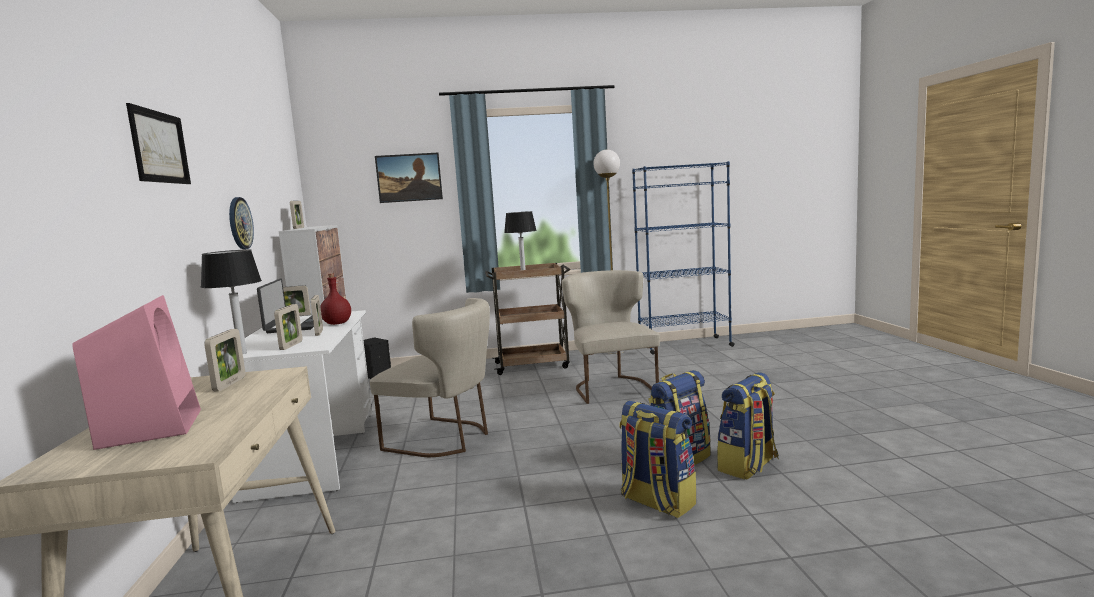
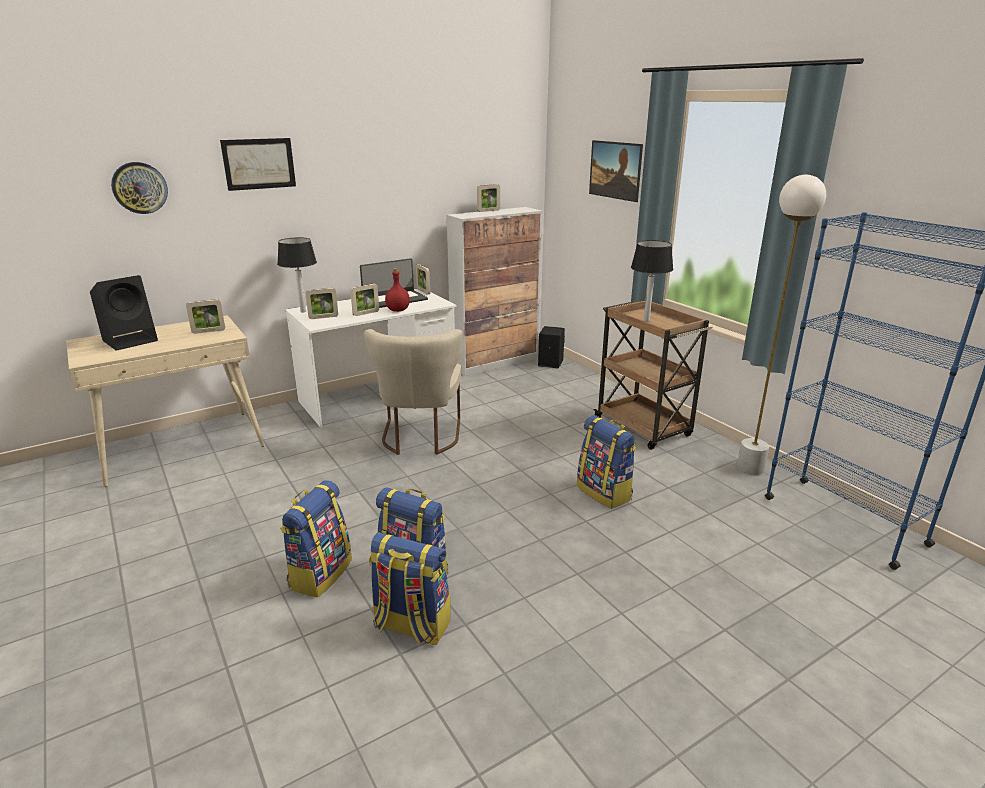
camera: 65 degrees right, 15 degrees up
(151, 427) = (131, 340): pink speaker -> black speaker
(239, 223) = (378, 209): wall clock -> wall clock (139, 188)
(611, 387) = (605, 493): beige chair -> backpack

